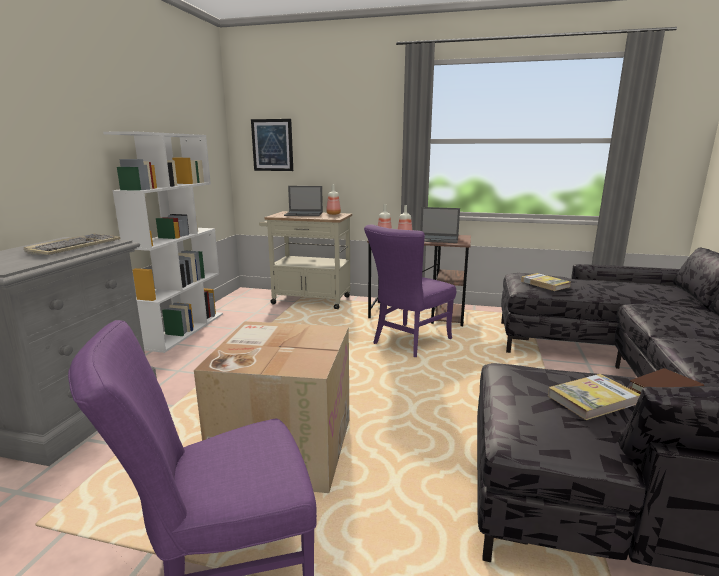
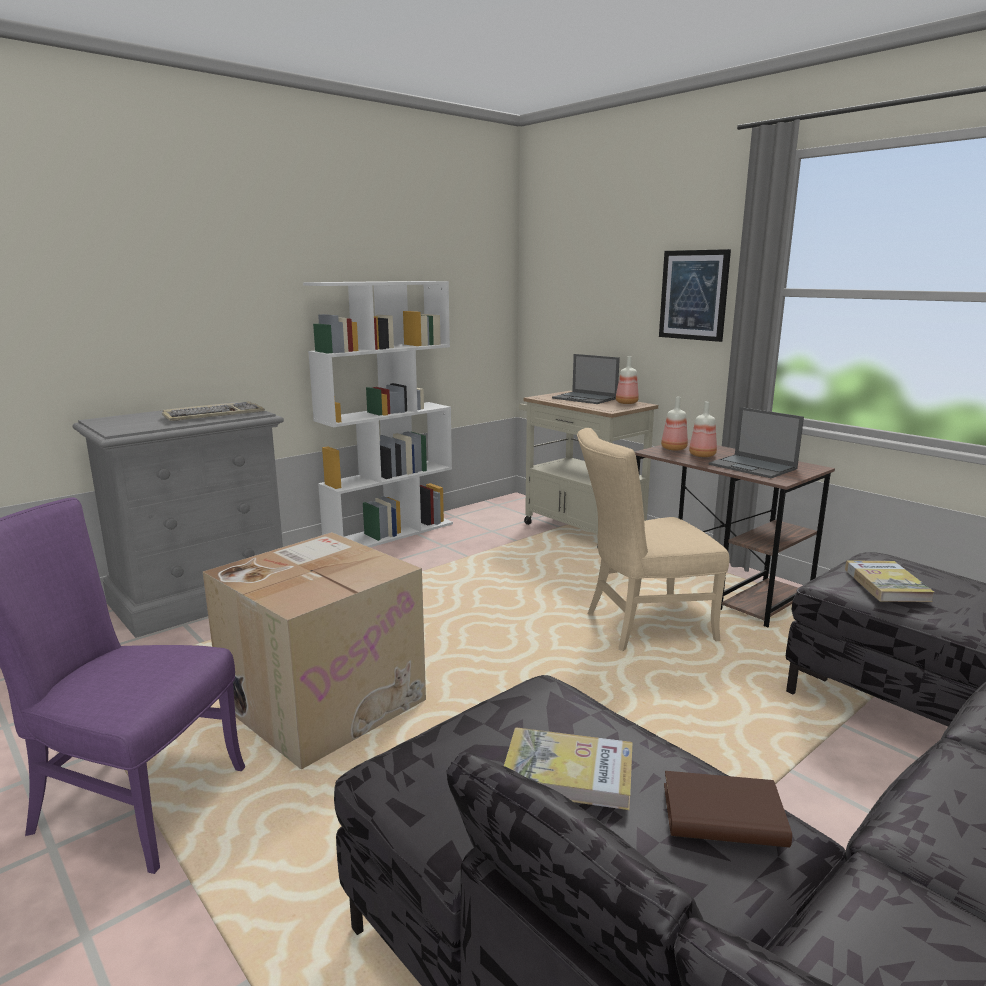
camera: 35 degrees right, 0 degrees up
(272, 145) = (567, 292): picture -> picture (694, 295)
(408, 342) = (641, 626): purple chair -> beige chair

